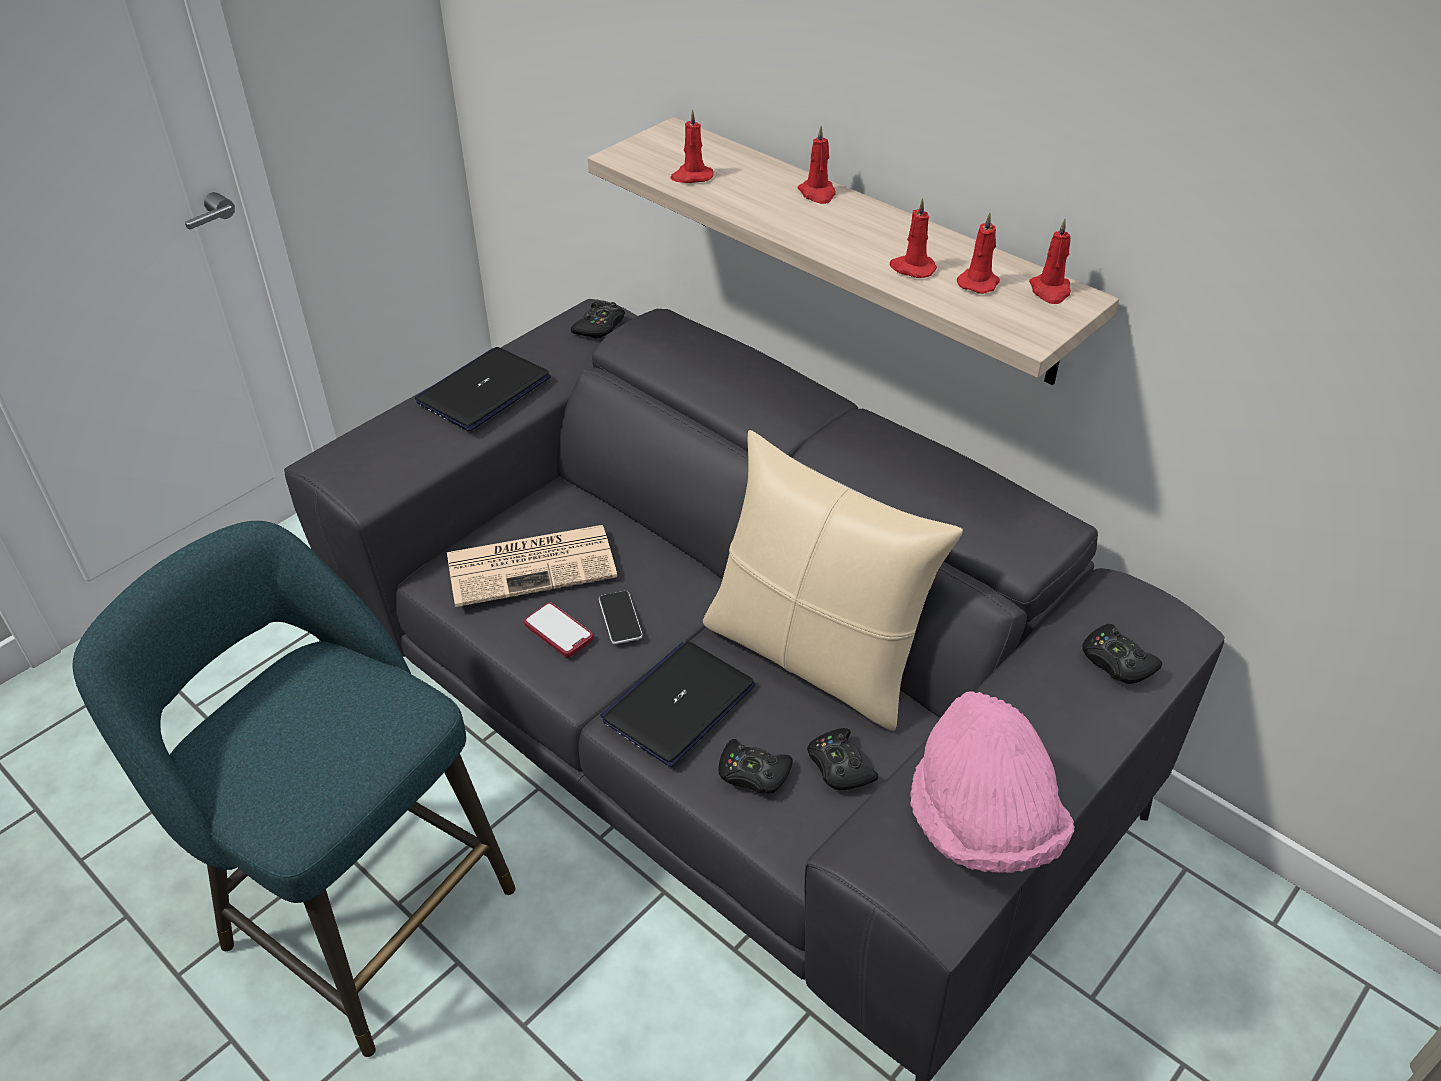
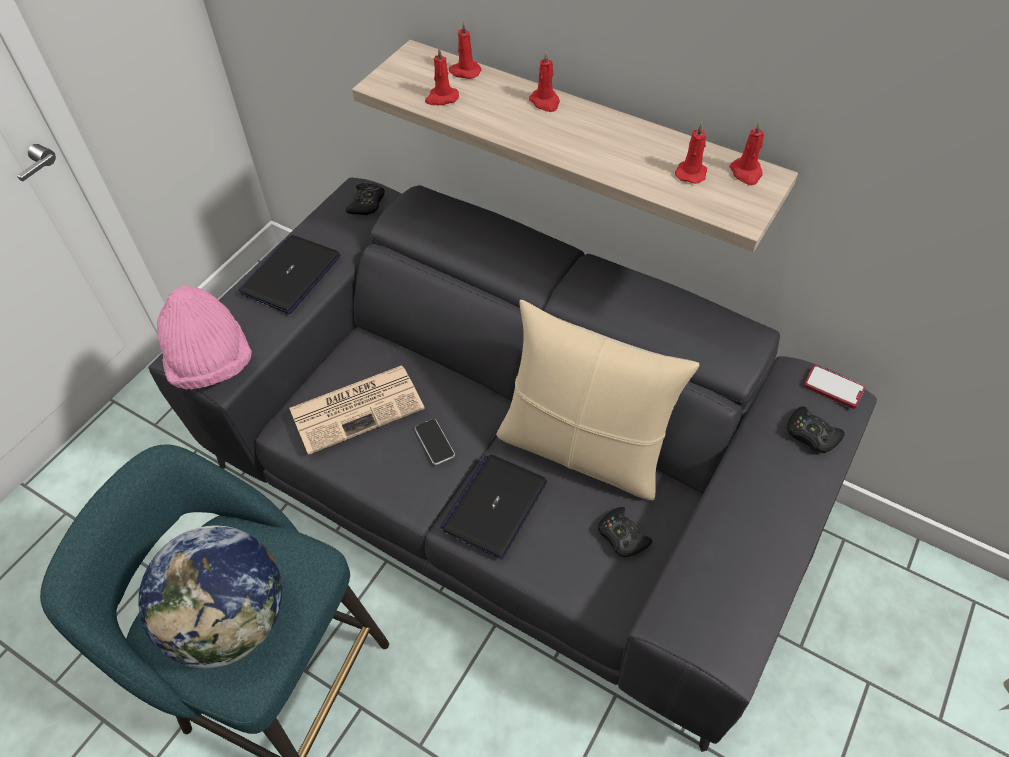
camera: 10 degrees left, 10 degrees up
(298, 754) = (231, 621): none -> globe
(558, 631) = (391, 461): phone -> phone (833, 388)
(753, 773) = (562, 553): black game controller -> none
(912, 268) = (637, 166): red candle -> red candle (464, 71)
(982, 823) = (748, 583): pink hat -> pink hat (211, 363)

